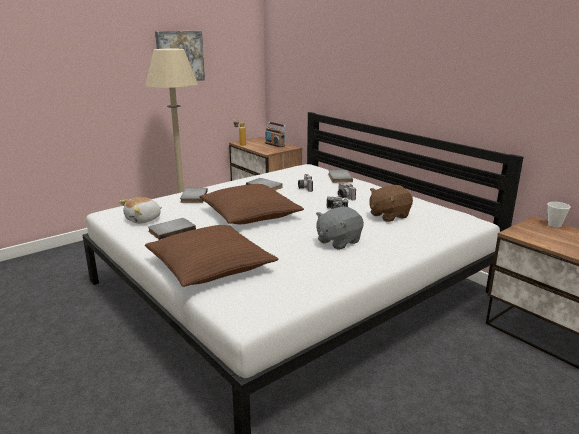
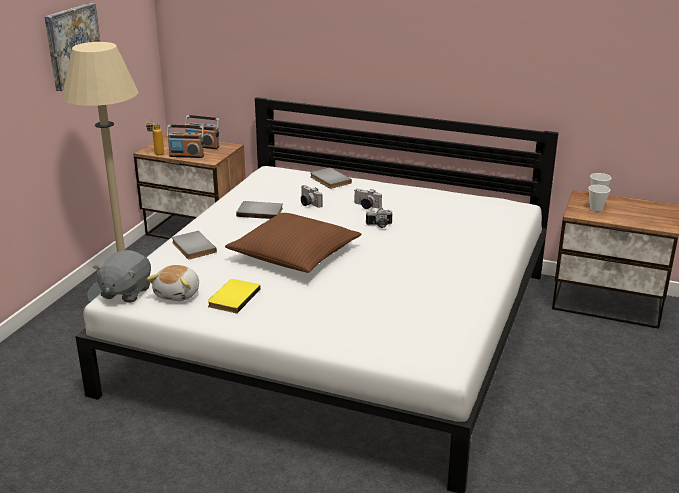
camera: 30 degrees left, 5 degrees up
(171, 230) = (232, 297): grey book -> yellow book
(210, 266) = (337, 327): brown pillow -> none
(257, 148) = (186, 155): none -> radio
(338, 241) = (425, 263): grey plush toy -> grey plush toy (125, 292)
(388, 215) = (439, 219): brown plush toy -> none
(541, 233) = (596, 208): none -> cup

